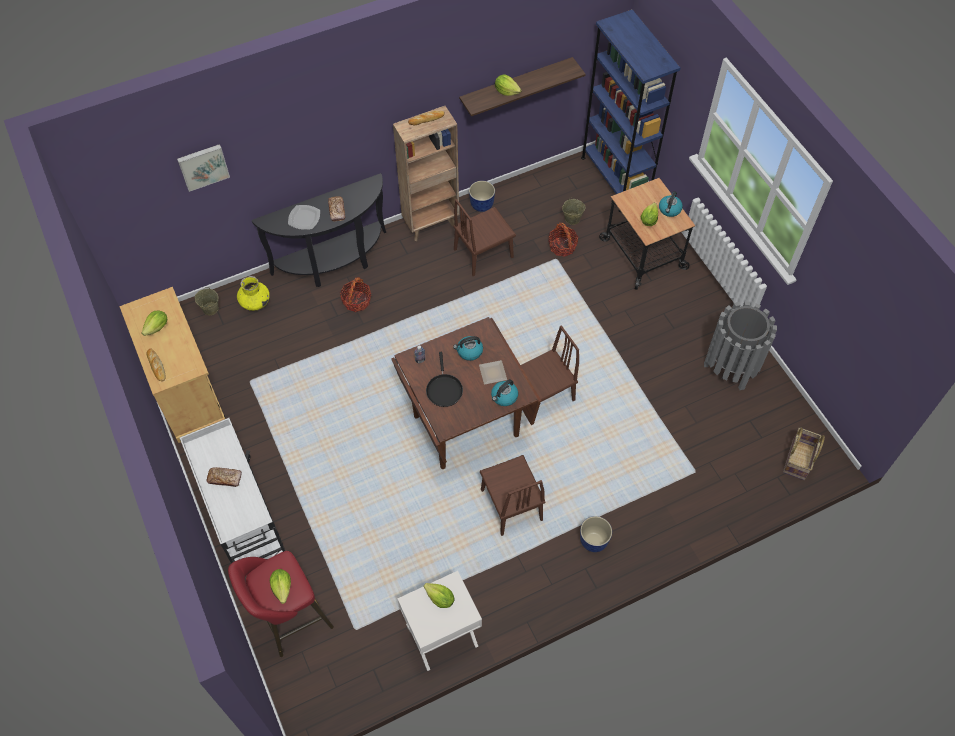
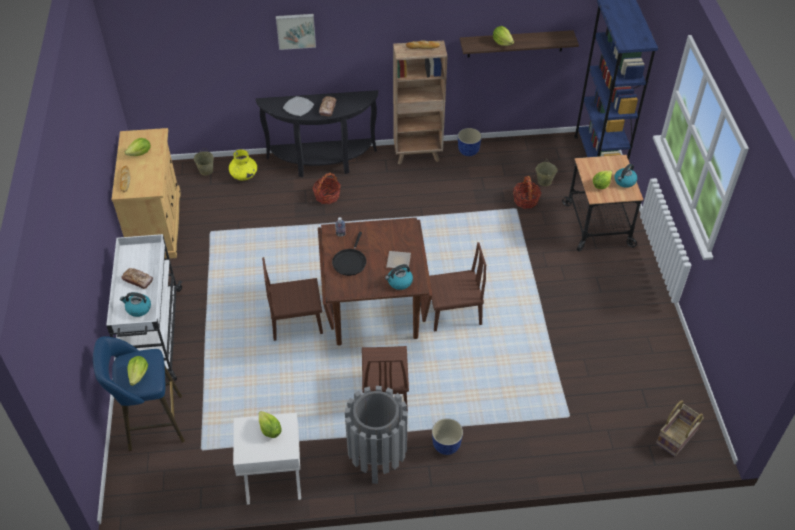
camera: 20 degrees right, 10 degrees down
(203, 166) = (220, 33): picture -> picture (296, 30)
(289, 619) = (151, 423): red stool -> blue stool
(469, 351) = (386, 239): kettle -> kettle (138, 309)
(483, 253) = (453, 188): brown chair -> brown chair (296, 321)
(731, 367) = (642, 339): grey trash can -> grey trash can (377, 457)

